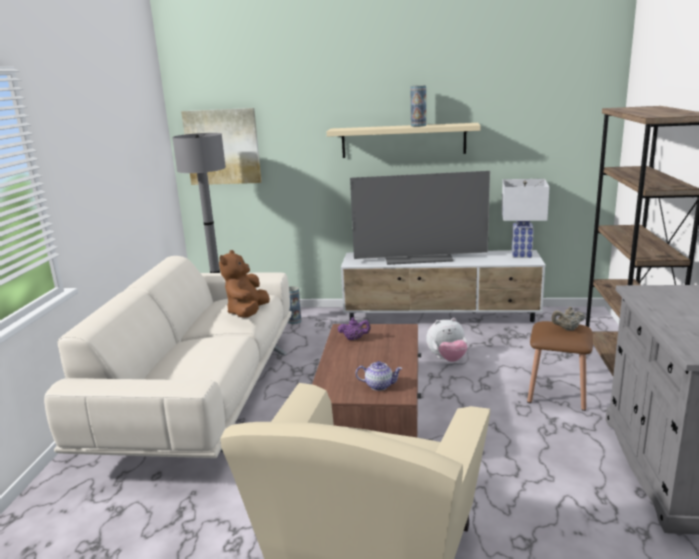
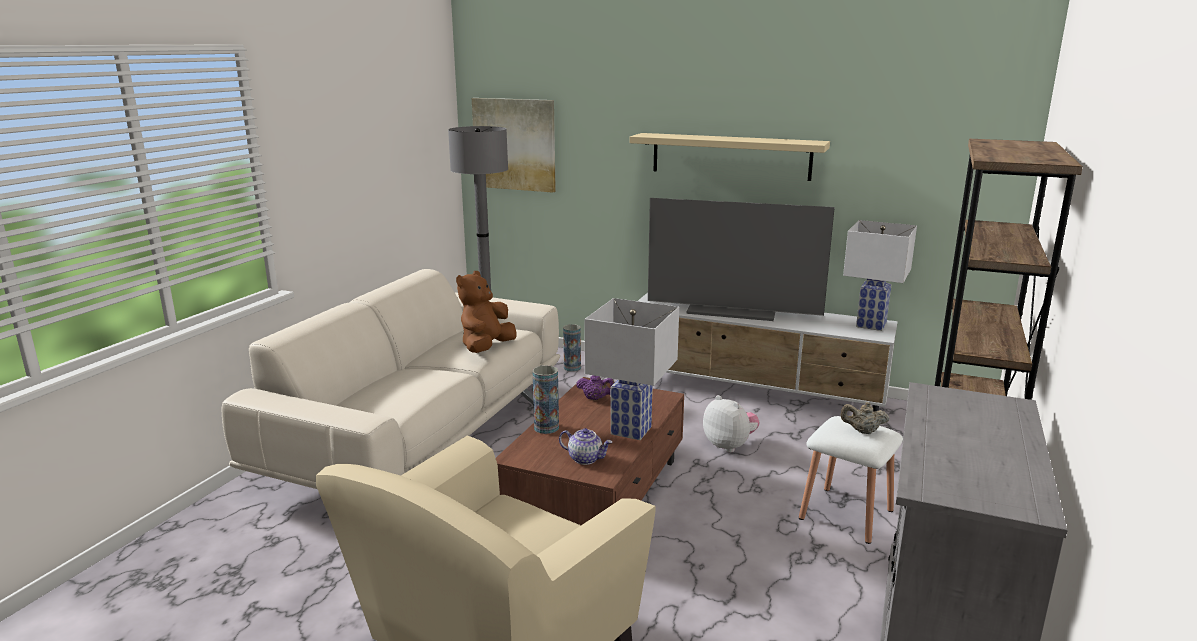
camera: 15 degrees right, 0 degrees up
(399, 358) = (631, 431): none -> white table lamp
(418, 125) = (747, 139): vase -> vase (546, 428)
(447, 359) = (729, 445): plush toy -> plush toy turned 135 degrees counterclockwise
(557, 393) = (846, 514): brown stool -> white stool

